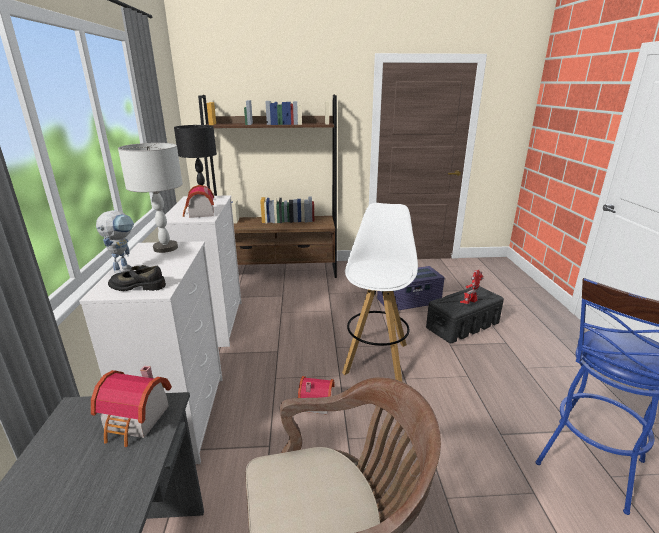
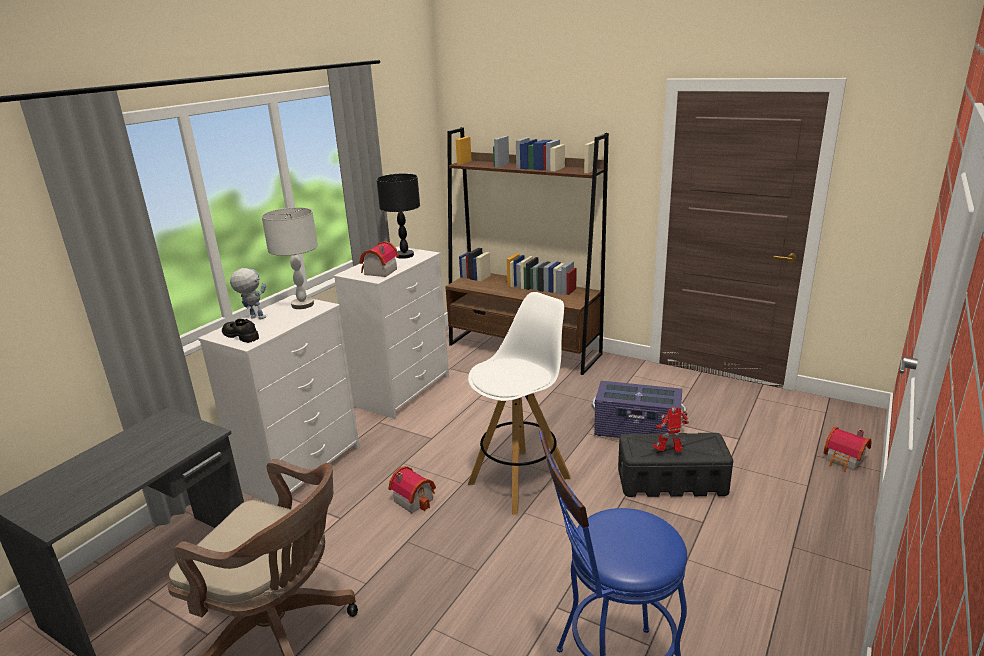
camera: 35 degrees right, 0 degrees up
(124, 268) = (253, 317): toy robot -> toy robot turned 120 degrees counterclockwise
(136, 421) = (184, 437): toy house -> toy house (845, 461)

